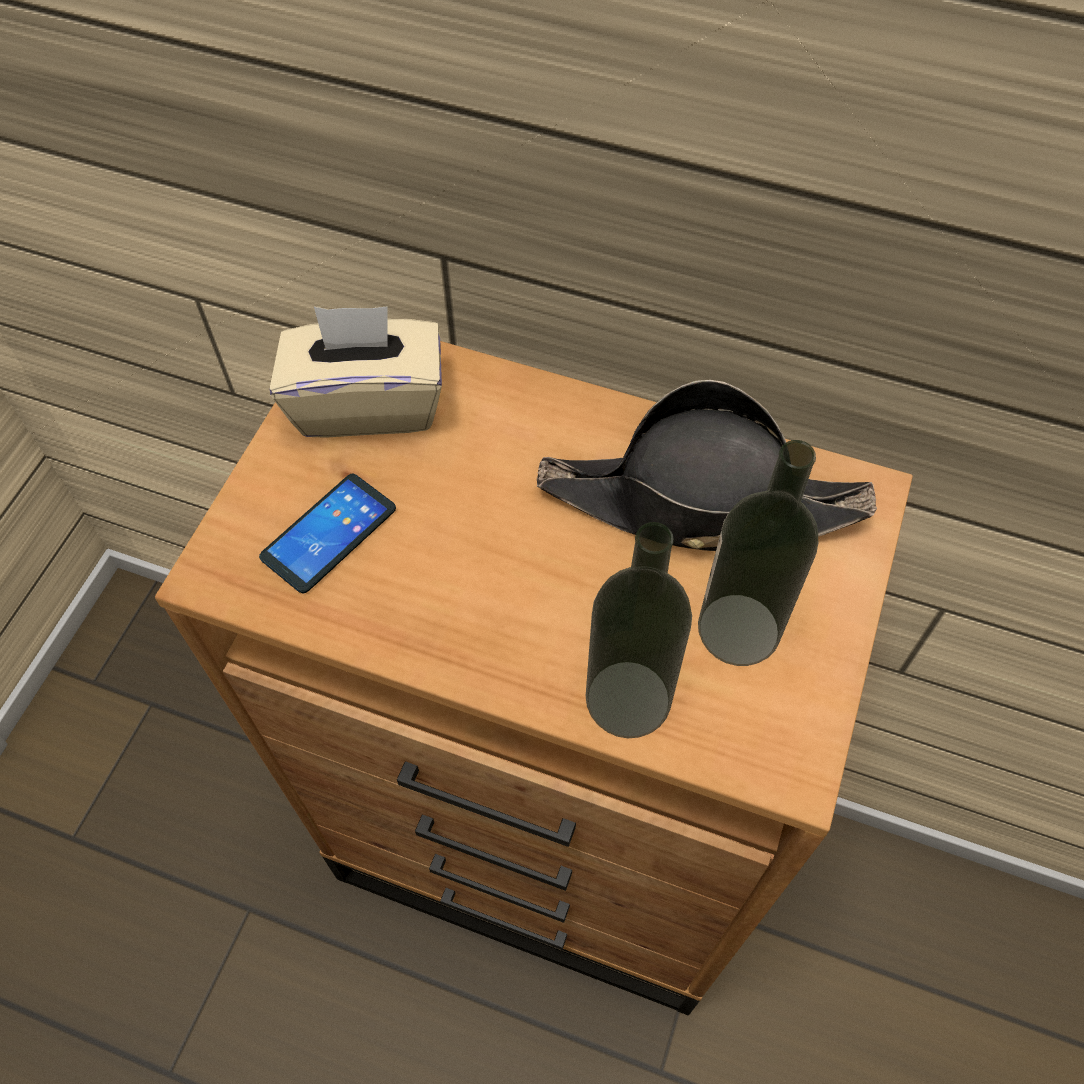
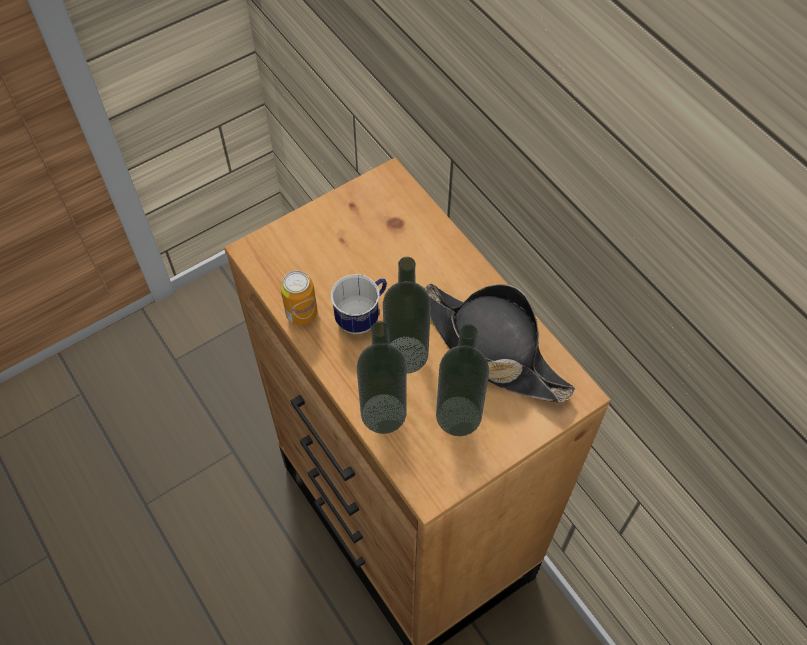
camera: 35 degrees right, 0 degrees up
(329, 533) = (313, 262): phone -> none
(368, 404) = (376, 212): beige tissue box -> none
(372, 624) = (301, 313): none -> can
(474, 570) = (362, 316): none -> mug
(587, 587) = (406, 354): none -> bottle

